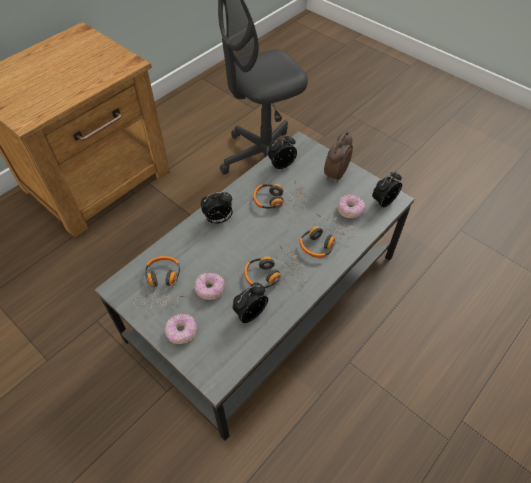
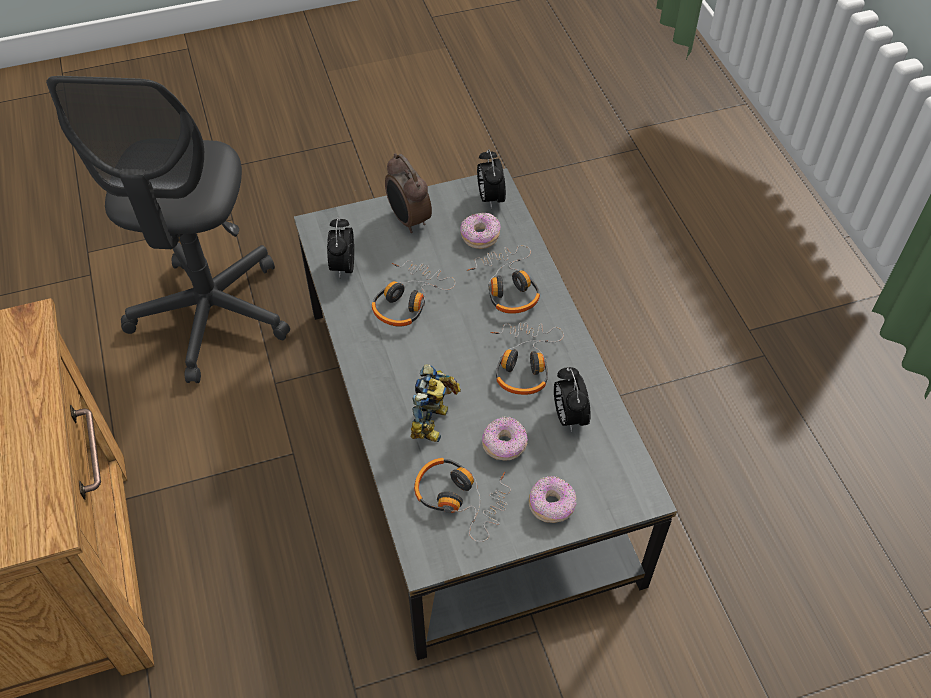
camera: 60 degrees left, 0 degrees up
(206, 250) = (435, 421): none -> toy robot
(218, 219) = (390, 384): alarm clock -> none

